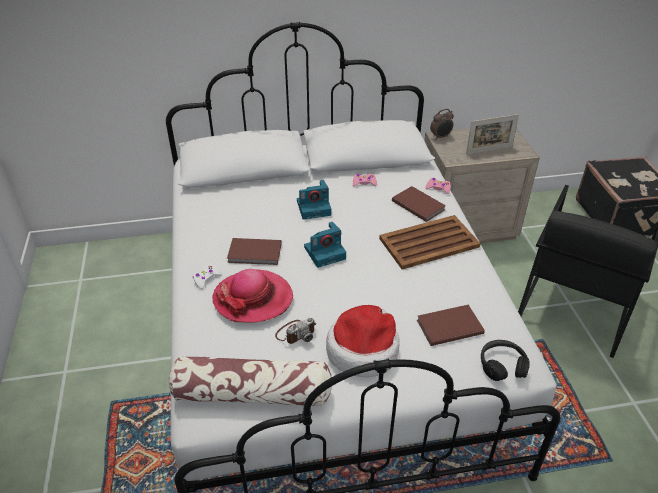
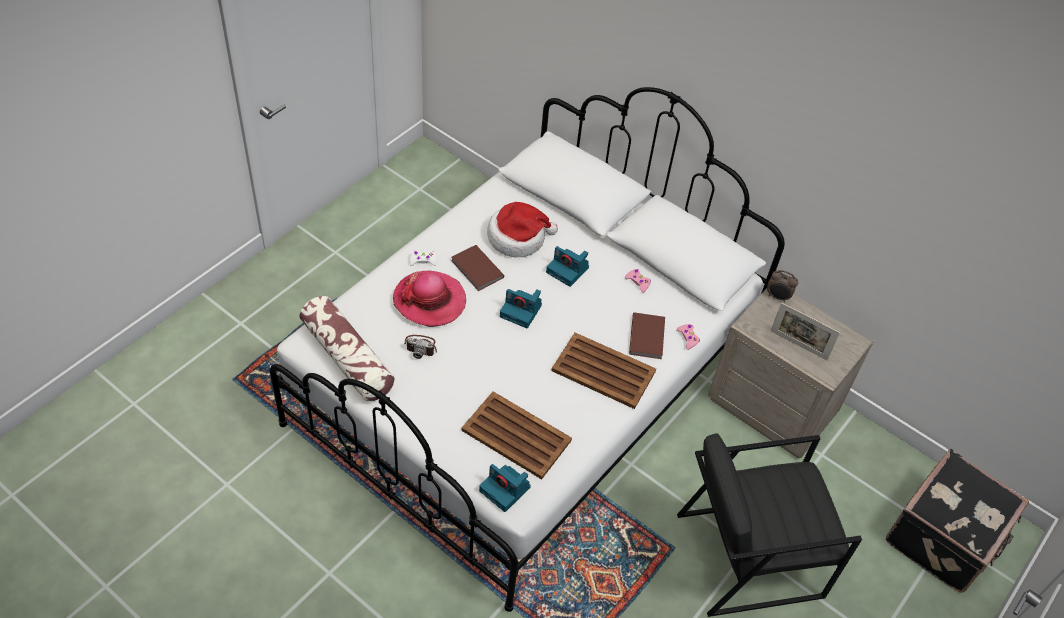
camera: 45 degrees right, 10 degrees up
(363, 350) = (442, 395): hat -> hat (518, 238)
(448, 326) = (515, 435): brown book -> brown tray
(502, 365) = (506, 489): black headphones -> camera

